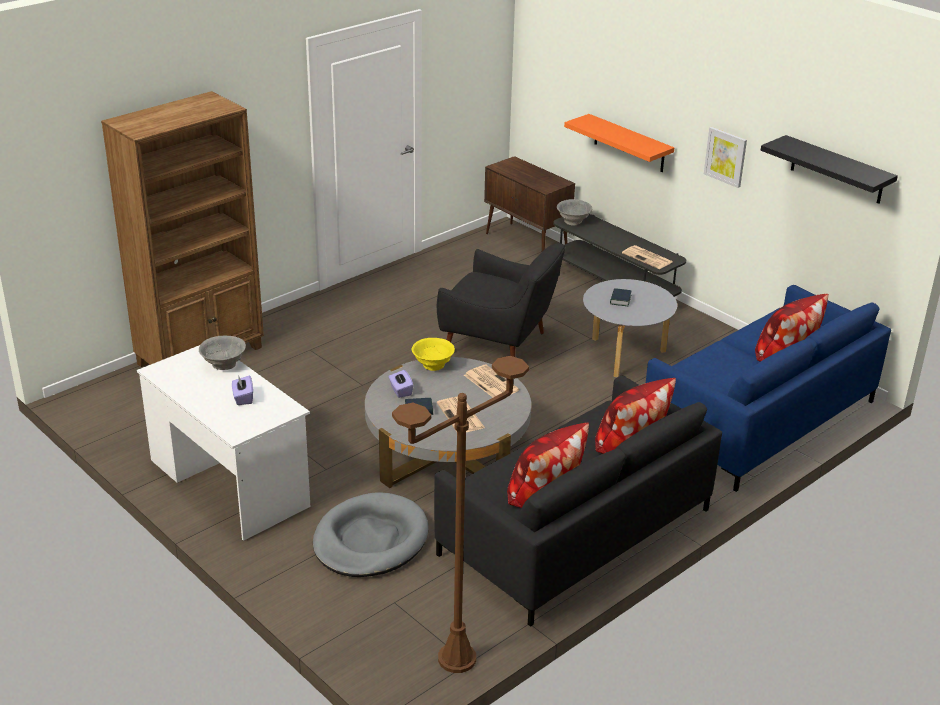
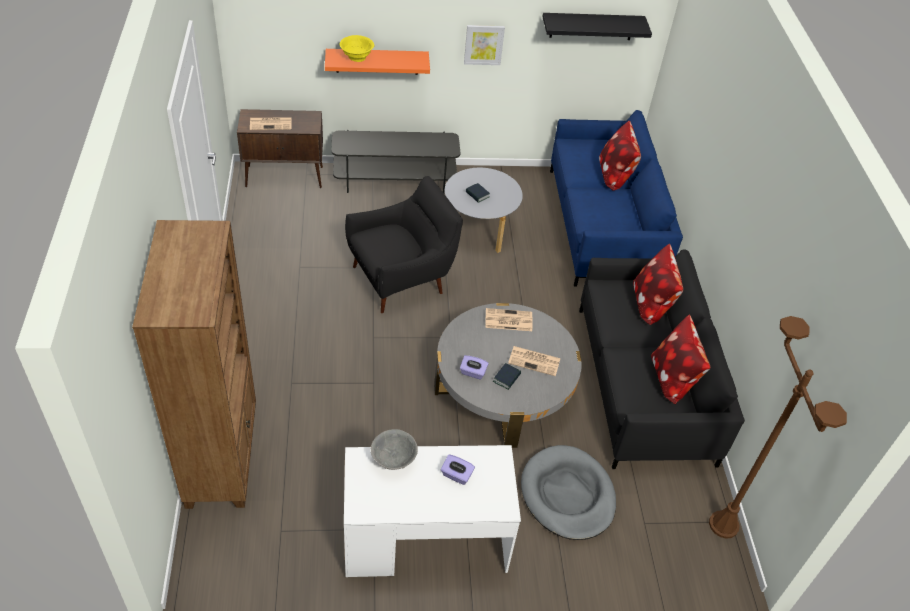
camera: 55 degrees left, 15 degrees up
(433, 365) = (456, 334): yellow bowl -> yellow bowl (357, 57)
(573, 221) = (345, 144): grey bowl -> none
(648, 258) = (435, 147): newspaper -> newspaper (271, 124)

